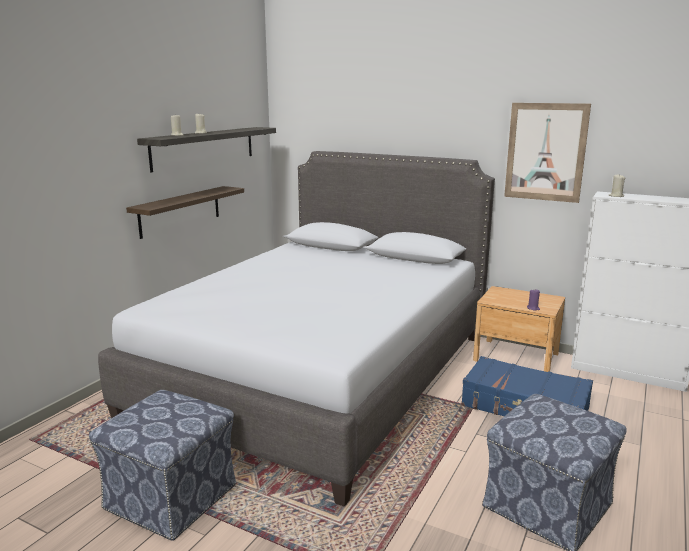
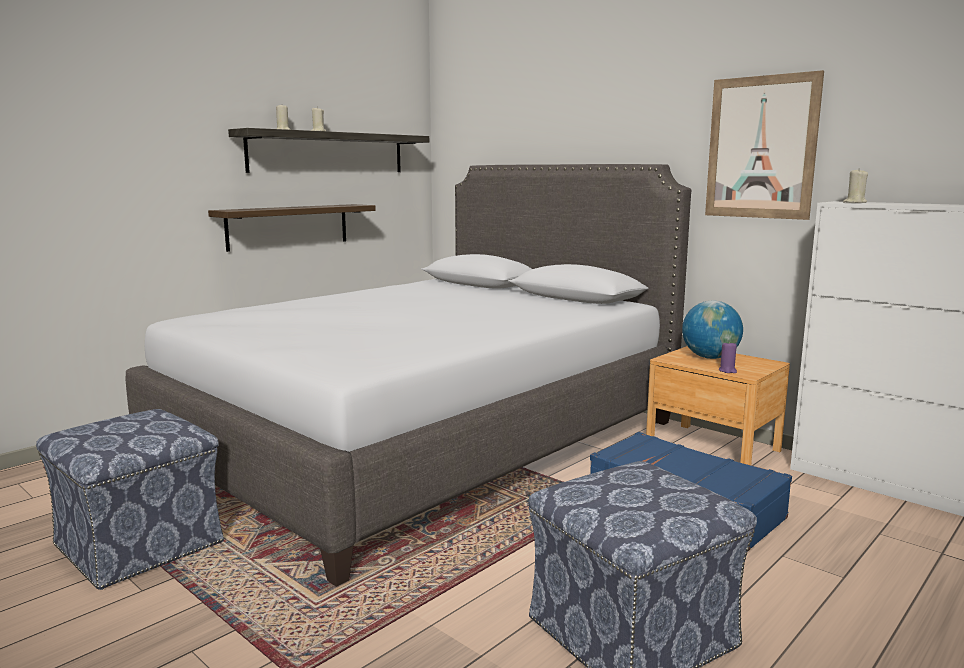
camera: 15 degrees right, 5 degrees down
(513, 296) = (710, 357): none -> globe

